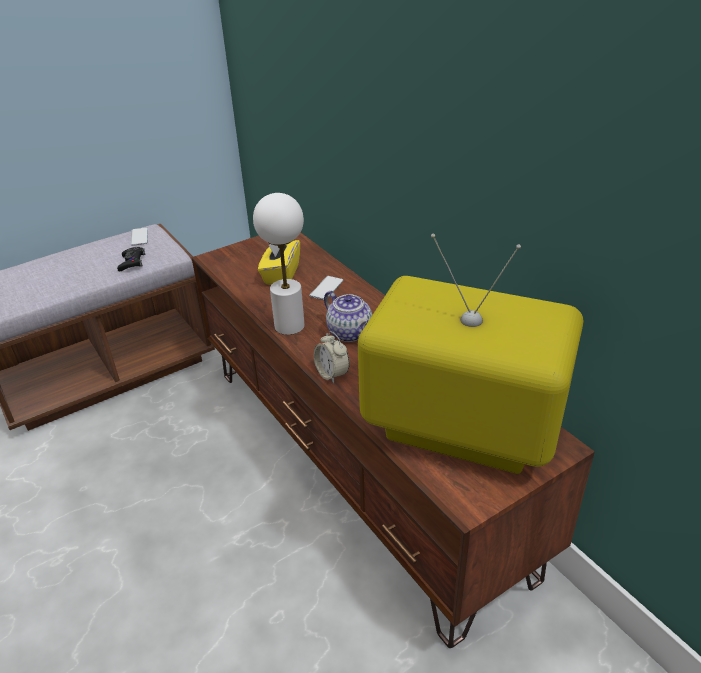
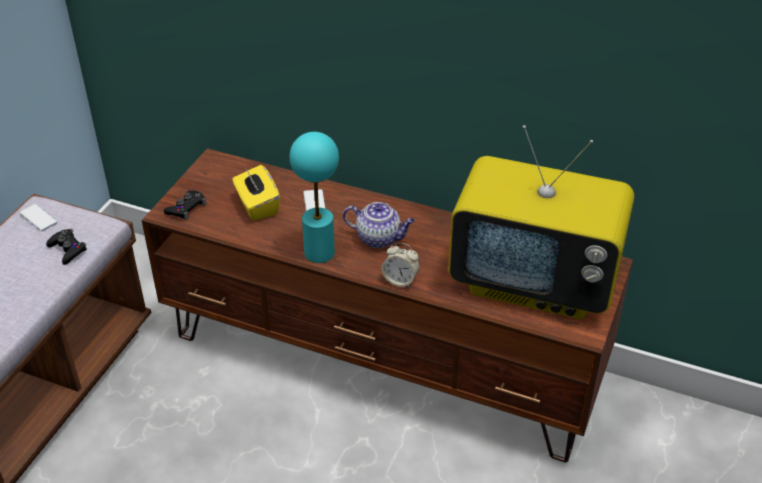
camera: 35 degrees left, 5 degrees up
(229, 259) = (186, 208): none -> black game controller
(290, 325) = (319, 252): white table lamp -> turquoise table lamp
(459, 429) = (535, 283): television -> television turned 150 degrees counterclockwise

